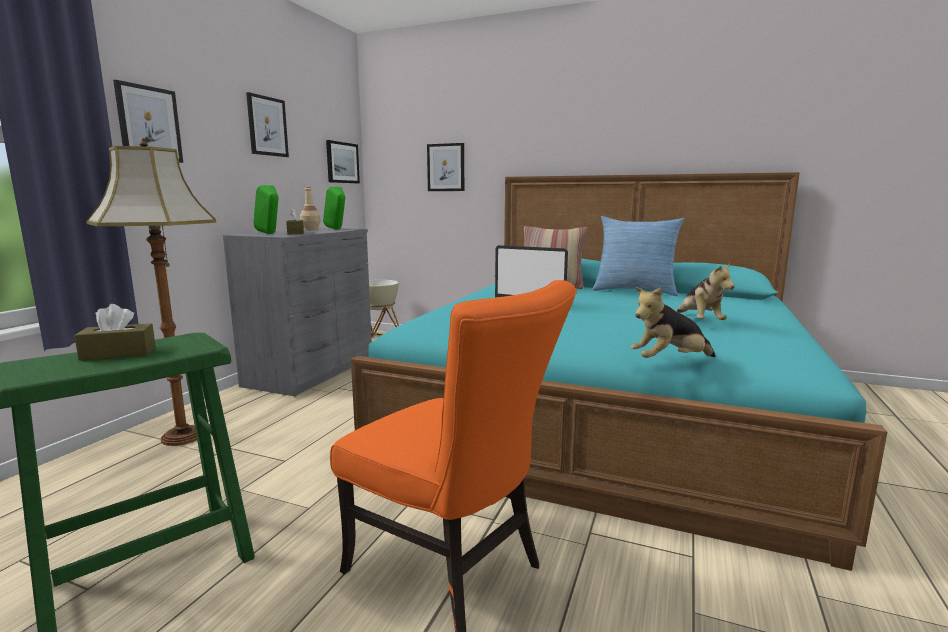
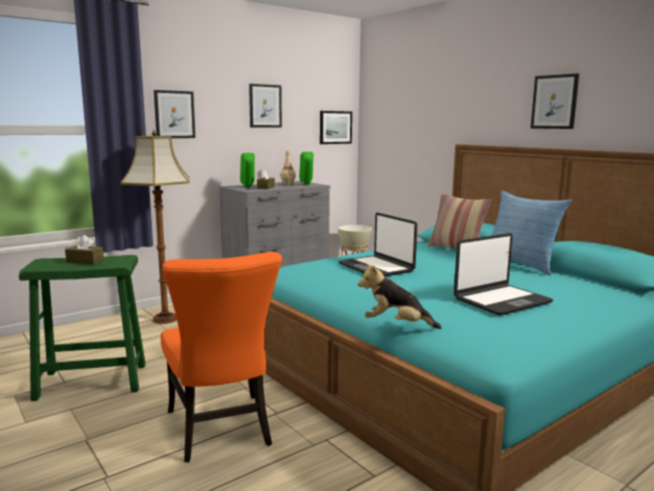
camera: 30 degrees right, 0 degrees up
(446, 167) = (414, 133): picture -> picture (554, 102)
(699, 321) = (501, 300): plush toy -> laptop

